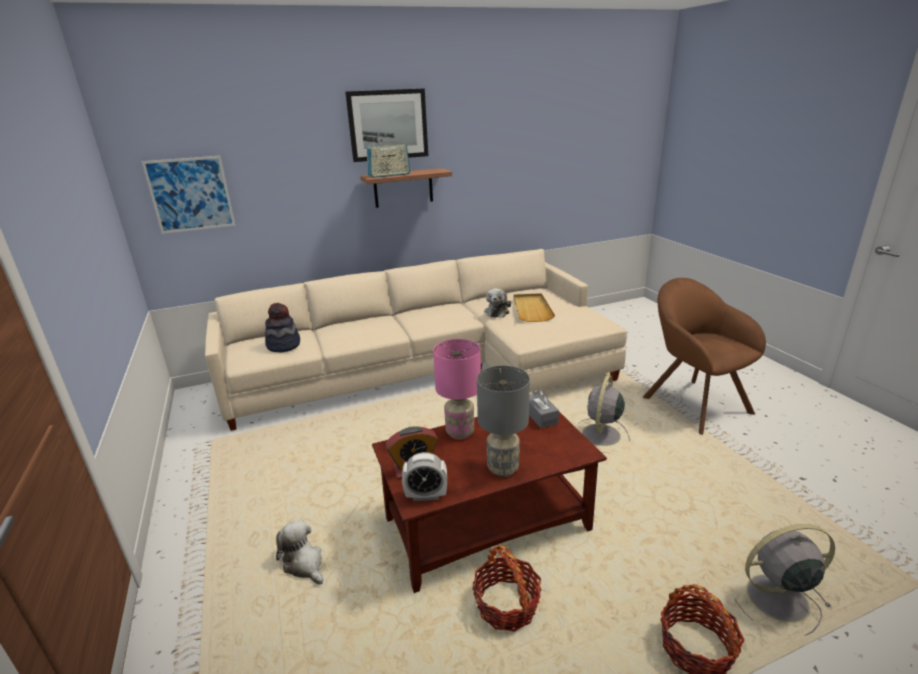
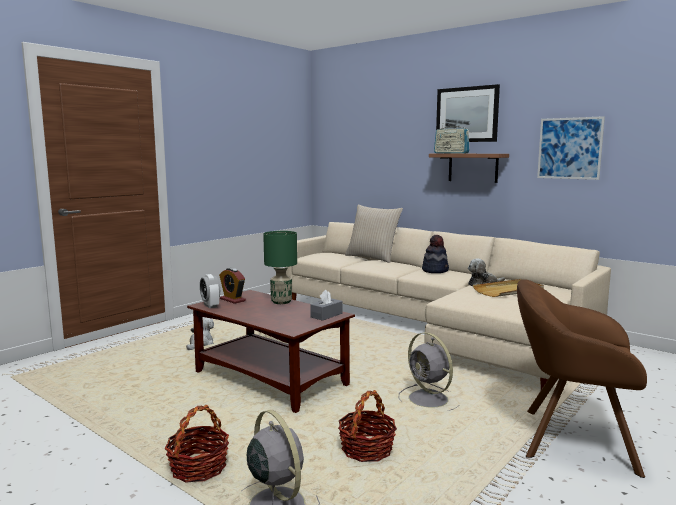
camera: 60 degrees right, 15 degrees down
(190, 194) = (342, 155): picture -> picture (569, 148)
(283, 345) = (334, 257): hat -> hat (435, 270)
(318, 325) = (372, 258): none -> beige pillow
(459, 432) = (281, 302): pink table lamp -> green table lamp
(503, 469) = (251, 315): grey table lamp -> none
(507, 605) = (202, 398): basket -> basket (366, 449)
(600, 436) = (429, 400): grey fan -> grey fan turned 120 degrees counterclockwise
(692, 402) = (571, 439): brown armchair -> brown armchair turned 105 degrees counterclockwise

